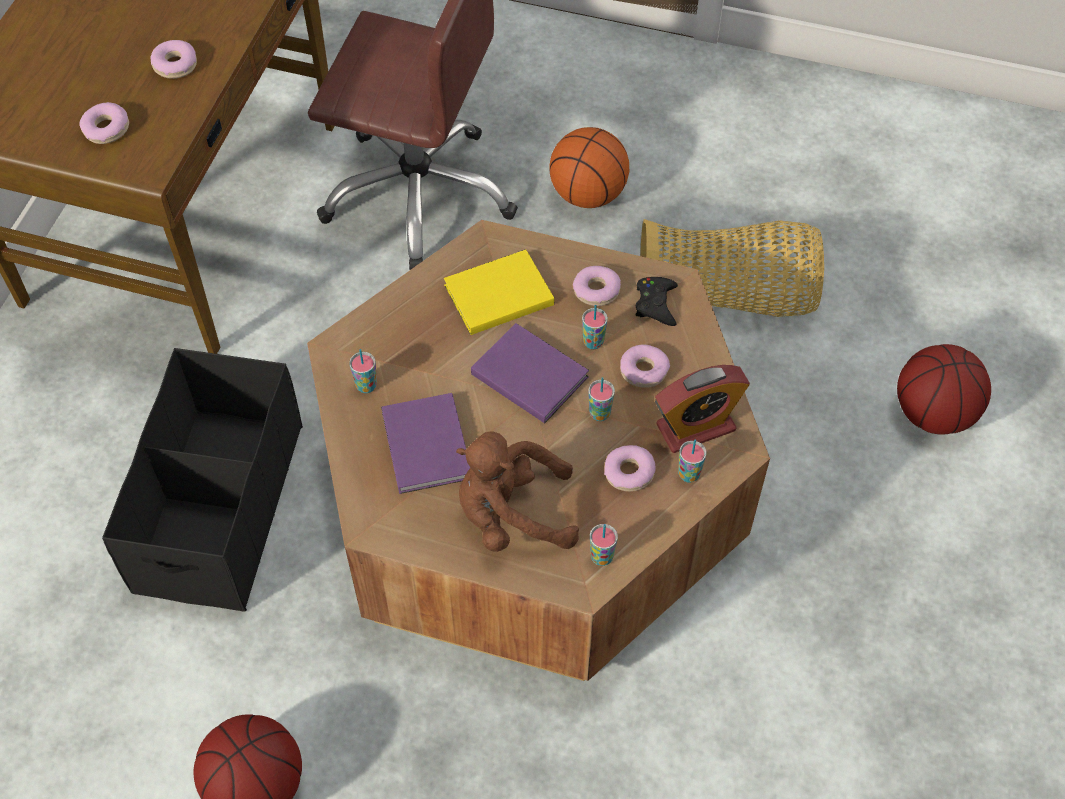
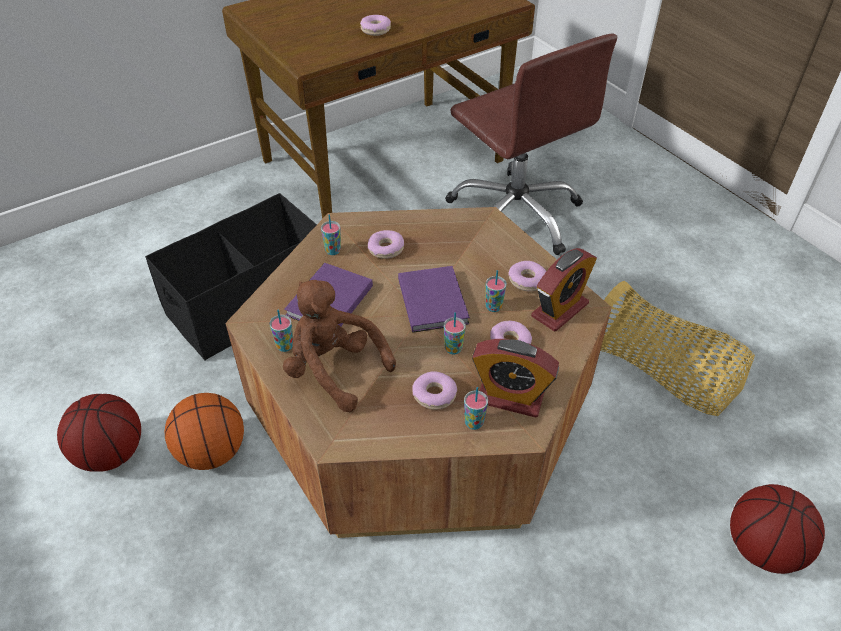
camera: 40 degrees right, 10 degrees down
(106, 129) = (308, 40): donut -> donut (386, 249)
(495, 295) = (460, 248): yellow book -> none
(588, 195) = (619, 268): basketball -> basketball (212, 452)
(601, 557) = (360, 432): cup -> cup (285, 346)
(656, 304) = (559, 310): black game controller -> alarm clock

